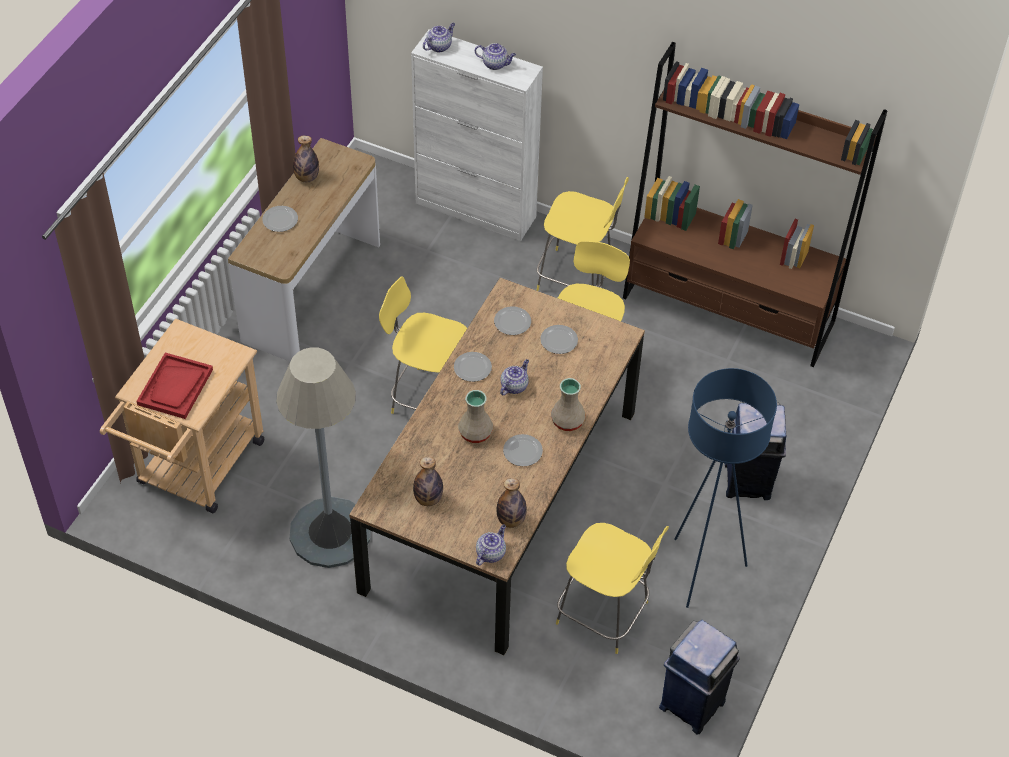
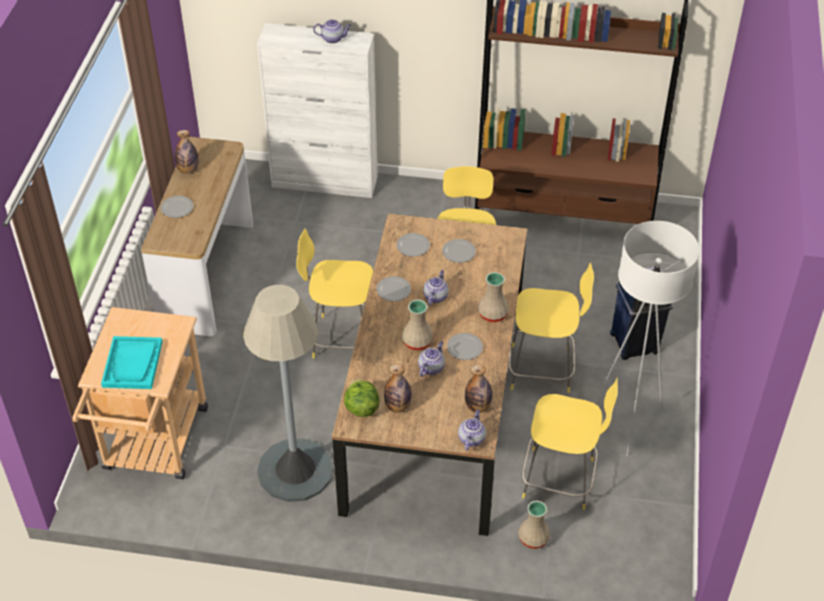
camera: 15 degrees left, 5 degrees down
(175, 387) = (132, 364): red tray -> turquoise tray
(390, 491) = (361, 408): none -> lettuce
(439, 46) = (279, 34): teapot -> teapot (431, 367)
(551, 671) = (534, 539): none -> beige vase
(577, 278) = (430, 217): yellow stool -> yellow stool (543, 369)
(693, 703) = (665, 534): blue trash can -> none
(702, 571) = (627, 423): blue floor lamp -> white floor lamp

